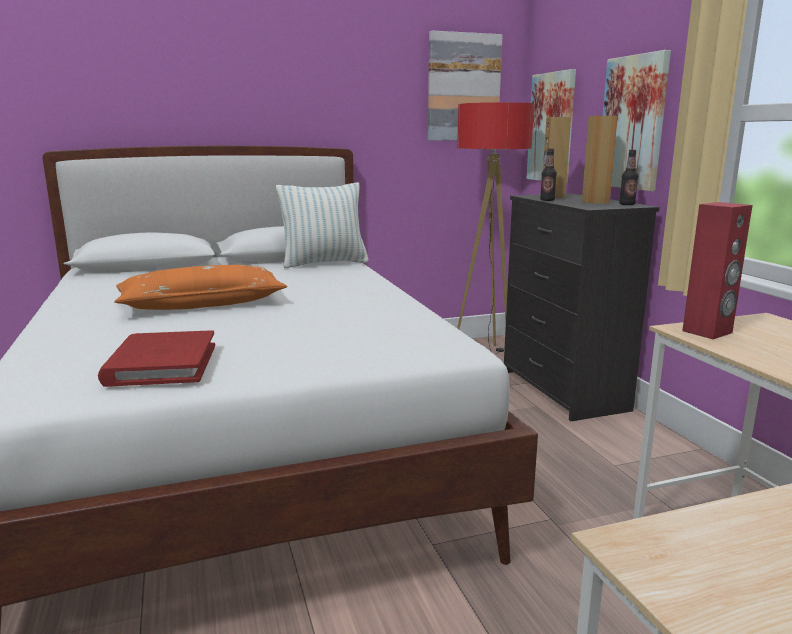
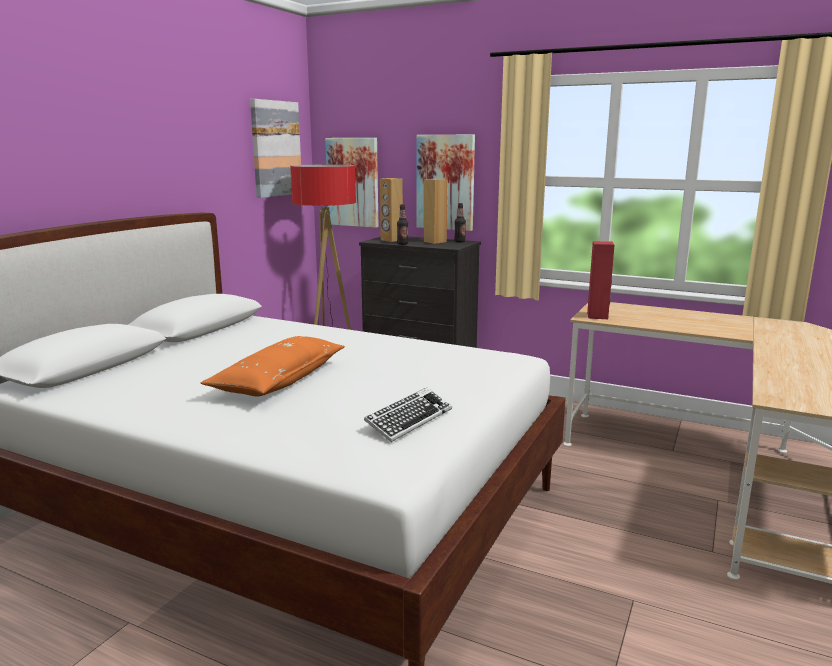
camera: 45 degrees left, 0 degrees up
(162, 364) = (409, 420): red book -> keyboard
(324, 263) = (253, 325): pillow -> none

